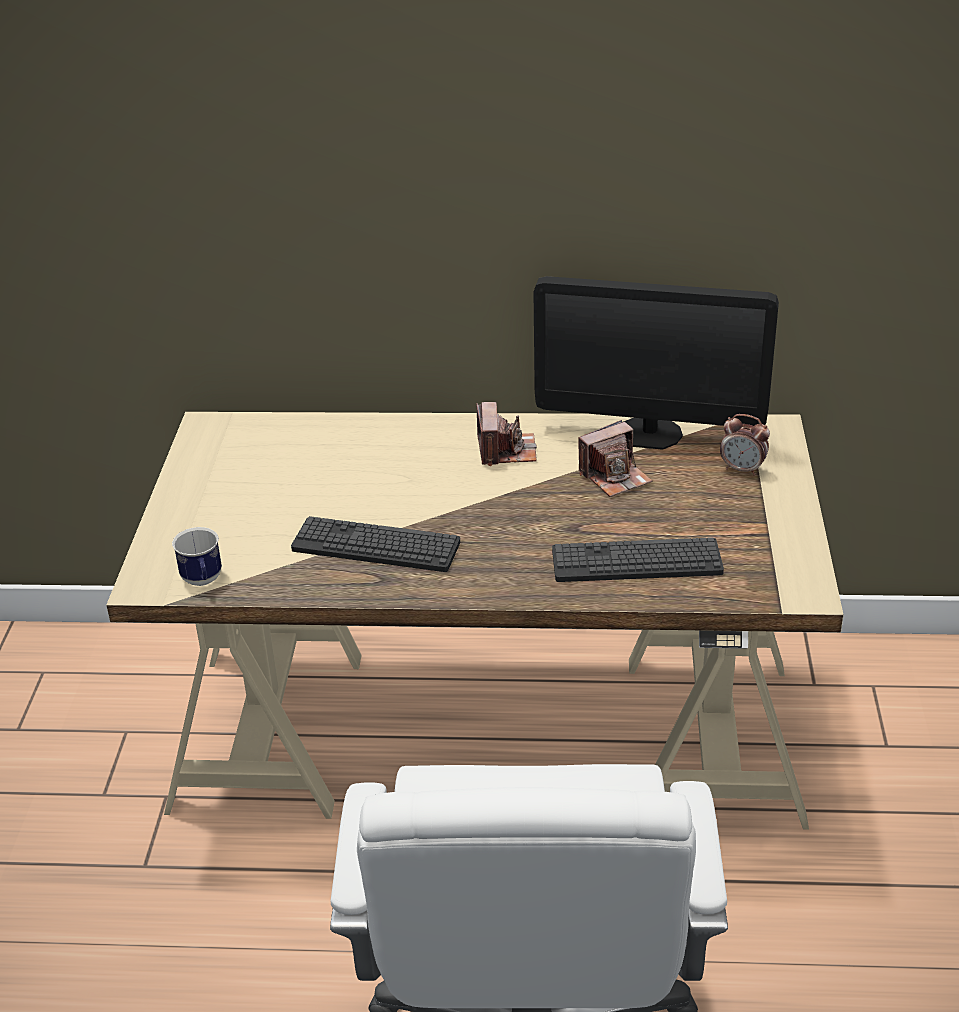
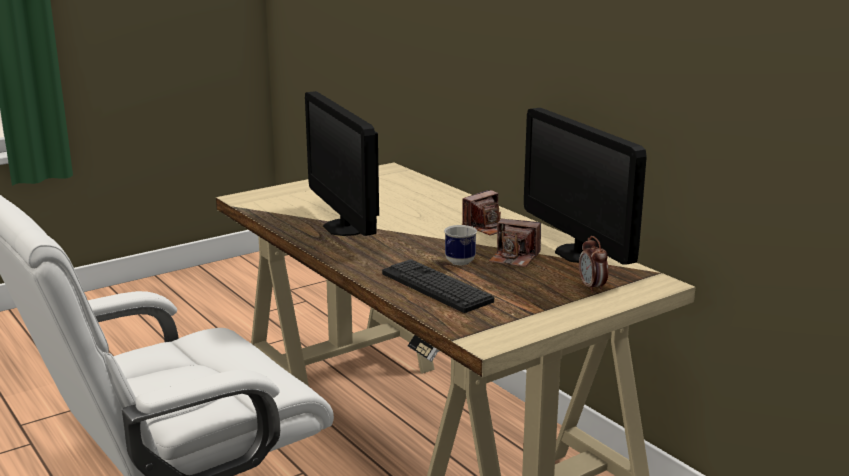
camera: 50 degrees right, 15 degrees down
(203, 582) = (259, 206): mug -> mug (457, 263)
(376, 546) = (345, 227): keyboard -> monitor

